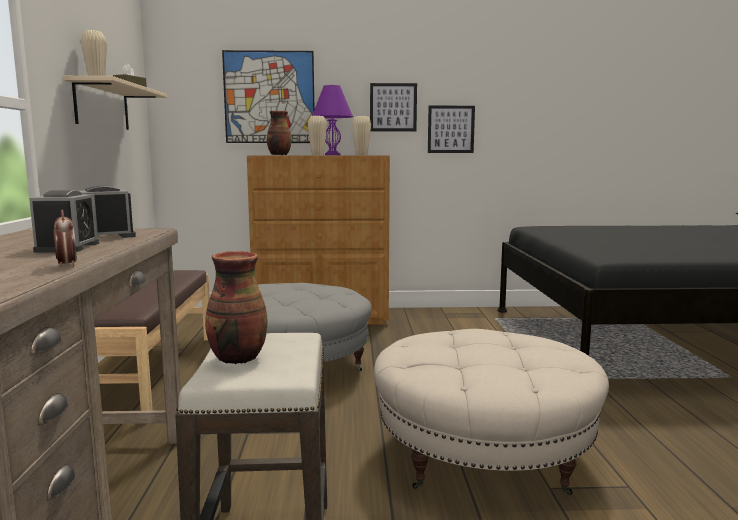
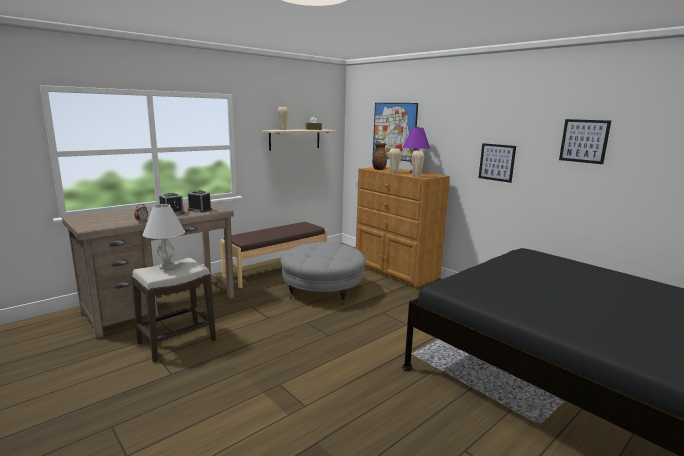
camera: 50 degrees right, 5 degrees up
(236, 358) = (166, 266): vase -> white table lamp
(393, 107) = (460, 142): picture -> picture (584, 141)
(483, 454) = (293, 359): beige ottoman -> none

